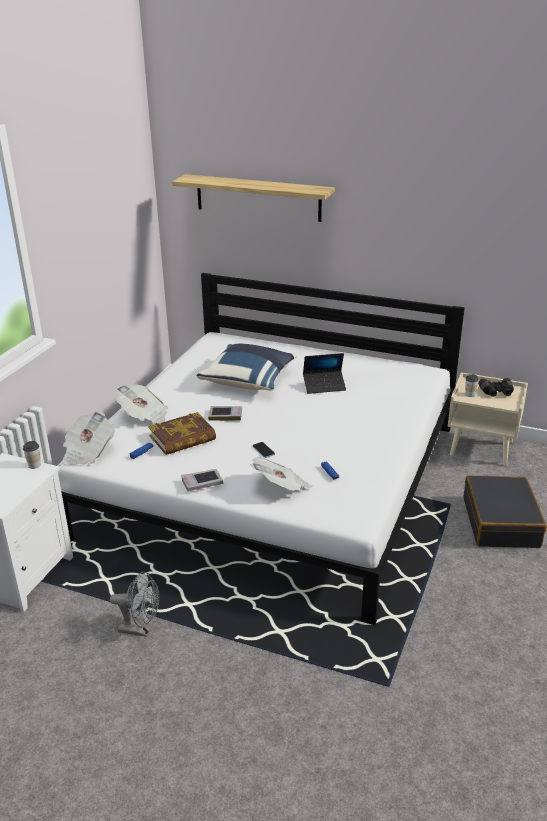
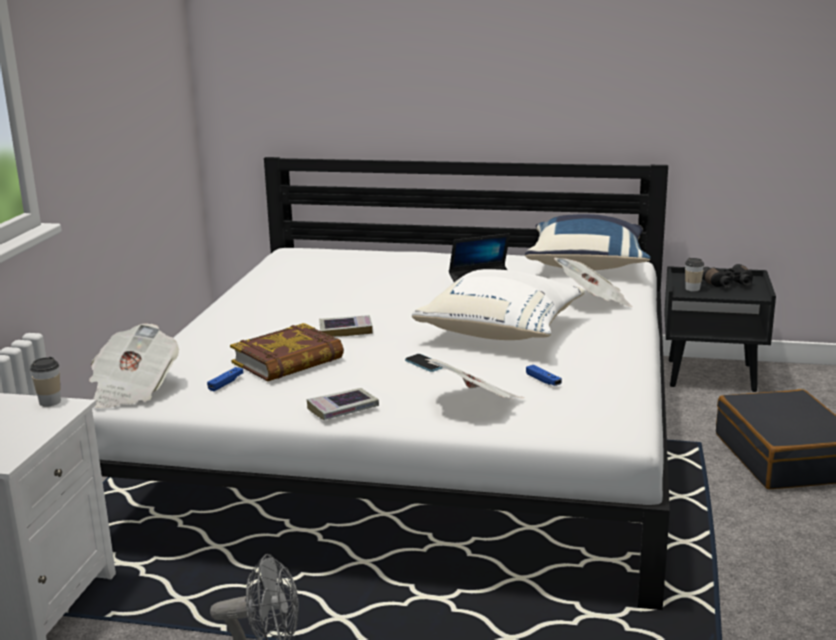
camera: 10 degrees left, 10 degrees down
(144, 416) = (214, 341): newspaper -> newspaper (593, 301)
(249, 381) = (365, 291): blue pillow -> blue pillow (587, 265)
(258, 198) = (349, 33): shelf -> none
(321, 427) = (502, 331): none -> white pillow
(482, 448) = (712, 375): beige nightstand -> black nightstand

